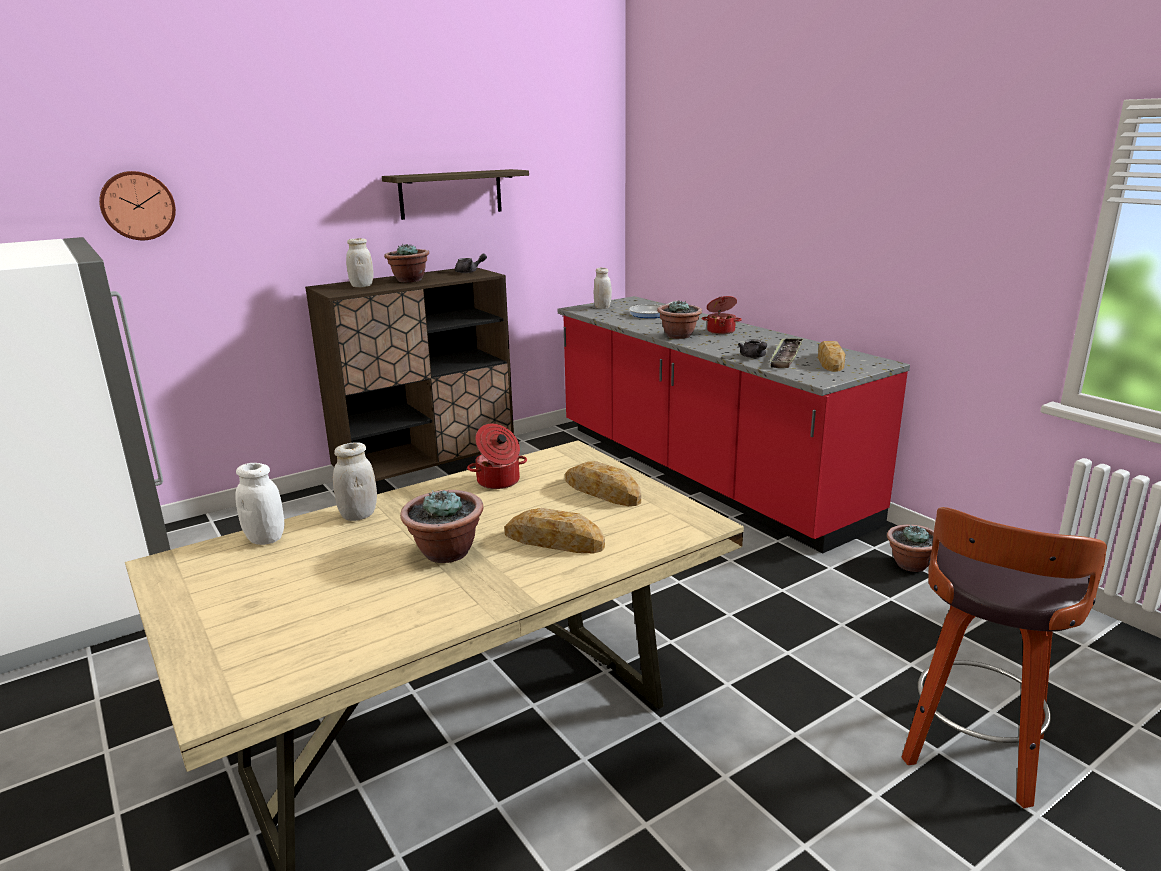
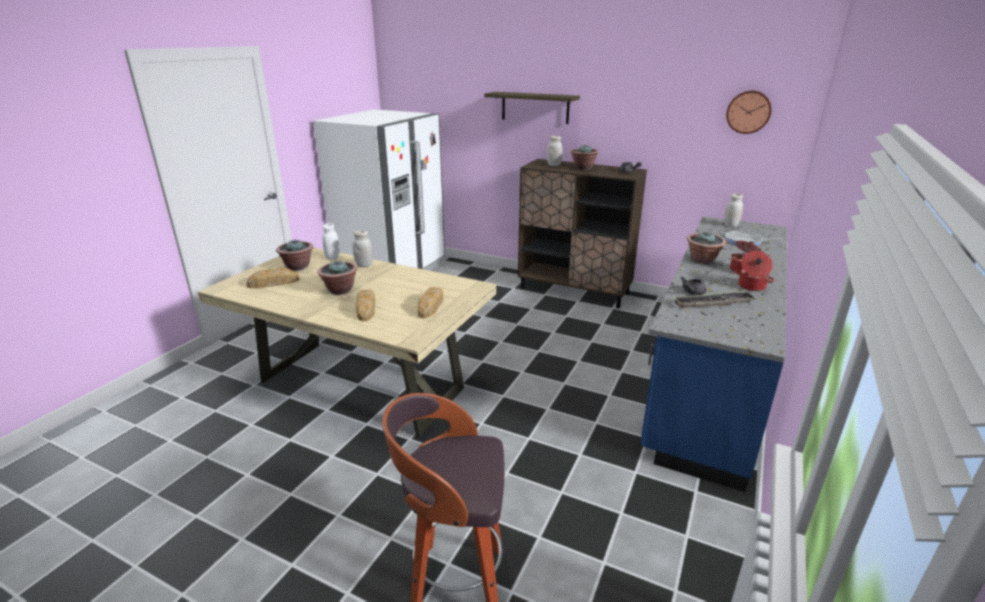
camera: 60 degrees right, 5 degrees up
(137, 205) = (470, 101): wall clock -> wall clock (748, 112)
(451, 194) = (643, 116): shelf -> shelf (535, 107)
(498, 482) = (421, 280): cooking pot -> cooking pot (751, 286)
(702, 473) = (709, 378): red counter -> blue counter
(830, 362) = (728, 321): bread -> bread (273, 283)
(910, 565) = (688, 518): potted plant -> potted plant (297, 267)

